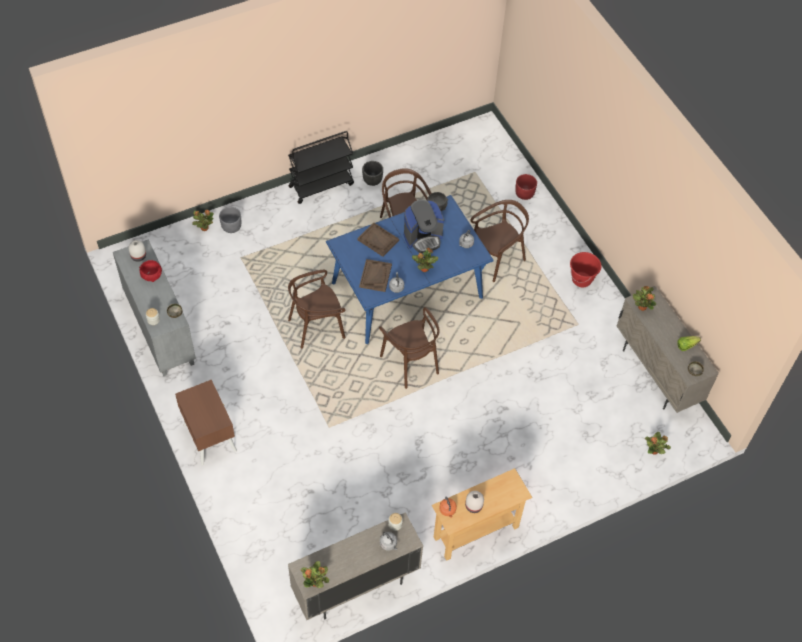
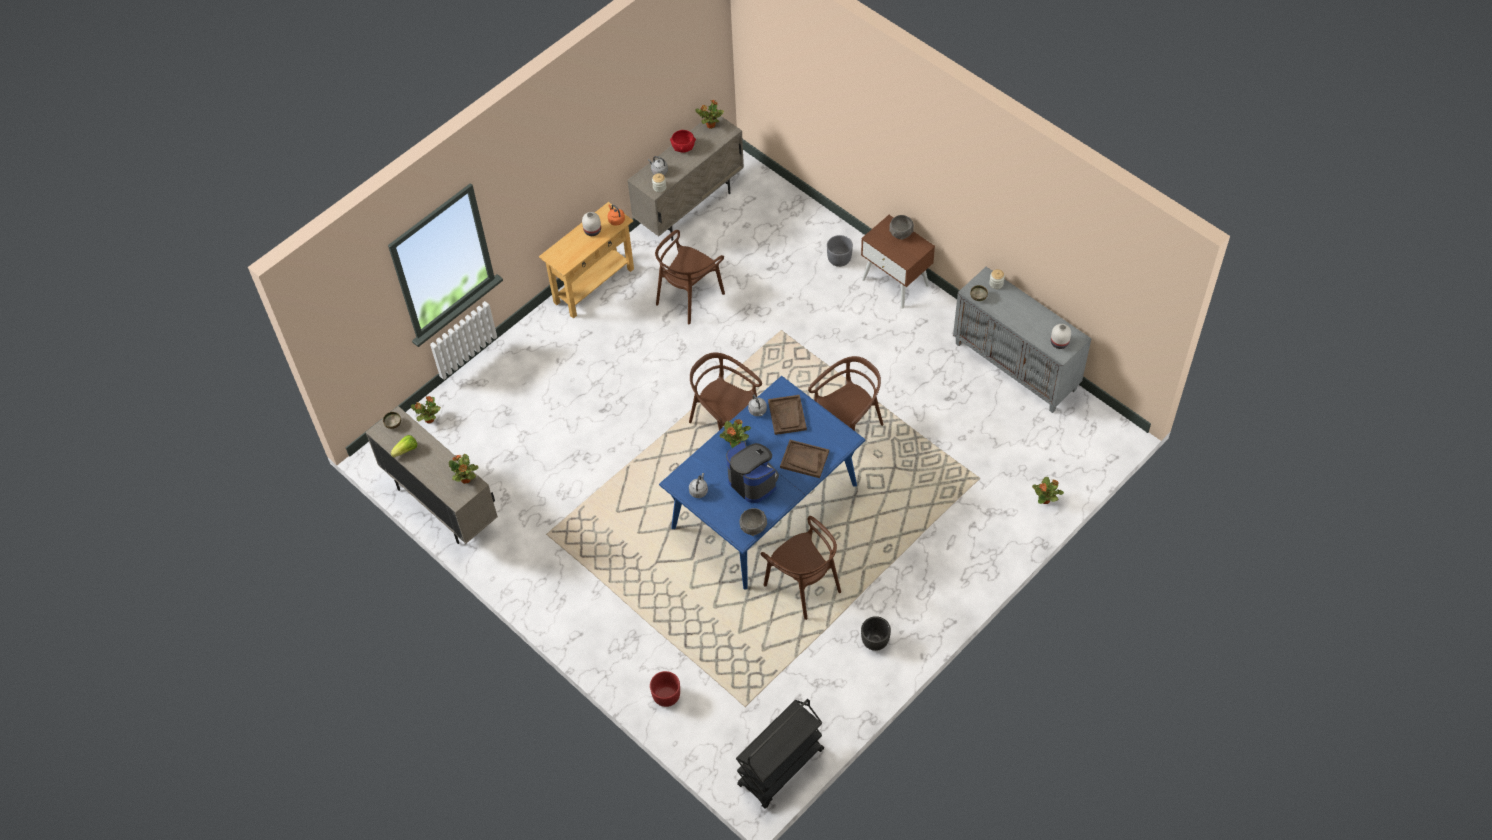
camera: 165 degrees right, 0 degrees up
(152, 276) = (1030, 327): red bowl -> red bowl (683, 147)
(196, 416) = (901, 233): none -> grey bowl
(231, 226) = (1014, 513): grey planter -> grey planter (839, 259)
(321, 185) = (937, 611): black cart -> black cart (781, 768)
(423, 237) = (753, 481): coffee machine -> coffee machine turned 90 degrees clockwise
(497, 258) = (671, 587): brown chair -> brown chair (689, 297)
(582, 279) = (556, 594): red bucket -> none

